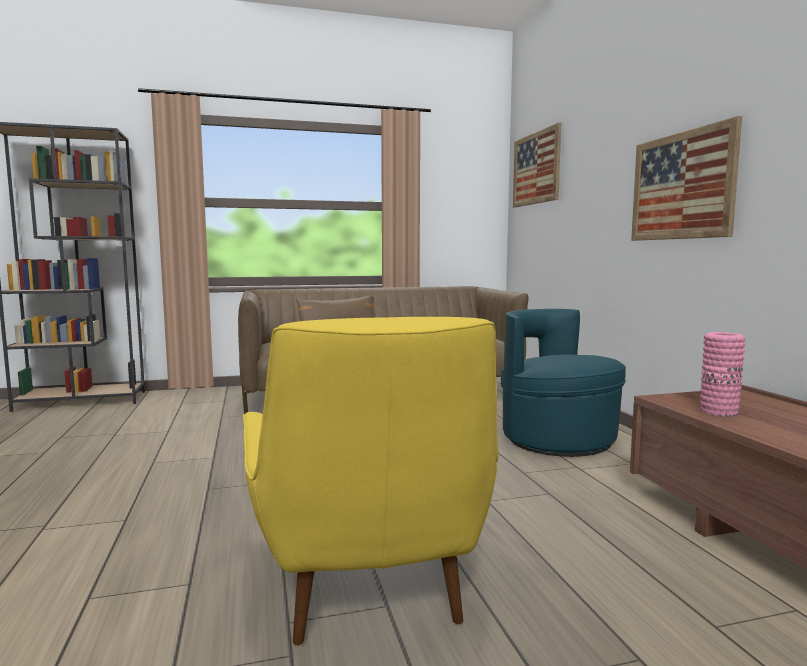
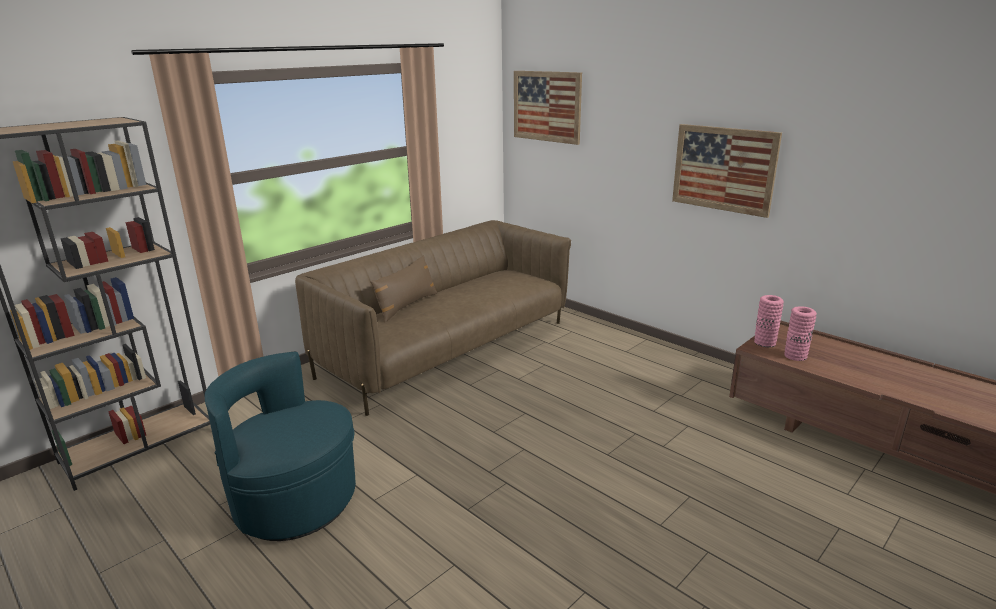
camera: 30 degrees left, 15 degrees up
(370, 590) = (687, 545): yellow armchair -> none
(559, 439) = (637, 367): turquoise armchair -> turquoise armchair (297, 500)
(688, 397) = (764, 342): none -> pink vase

